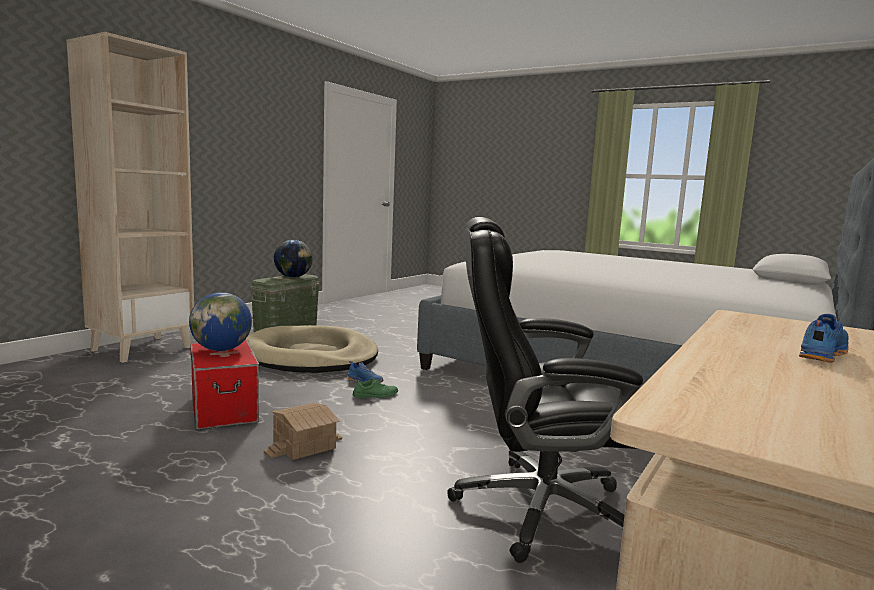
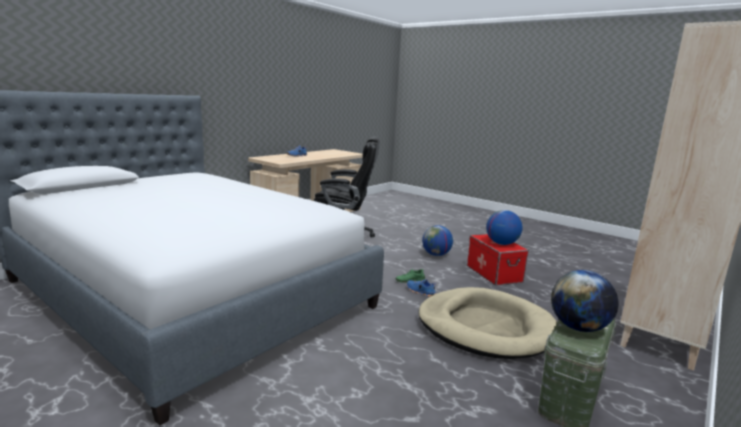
camera: 175 degrees left, 5 degrees up
(303, 445) = (436, 255): toy house -> globe

